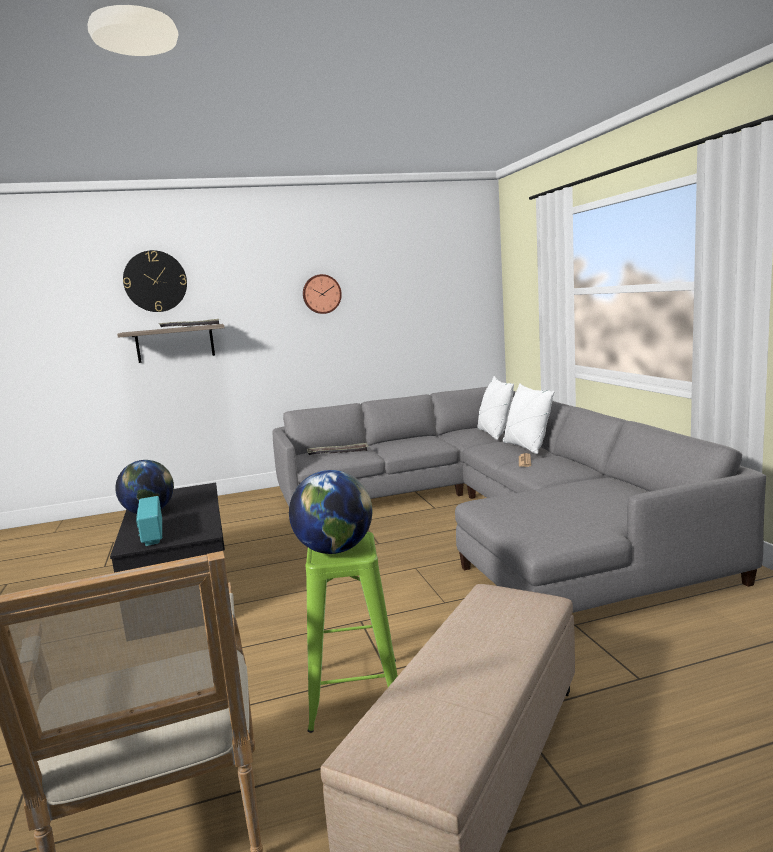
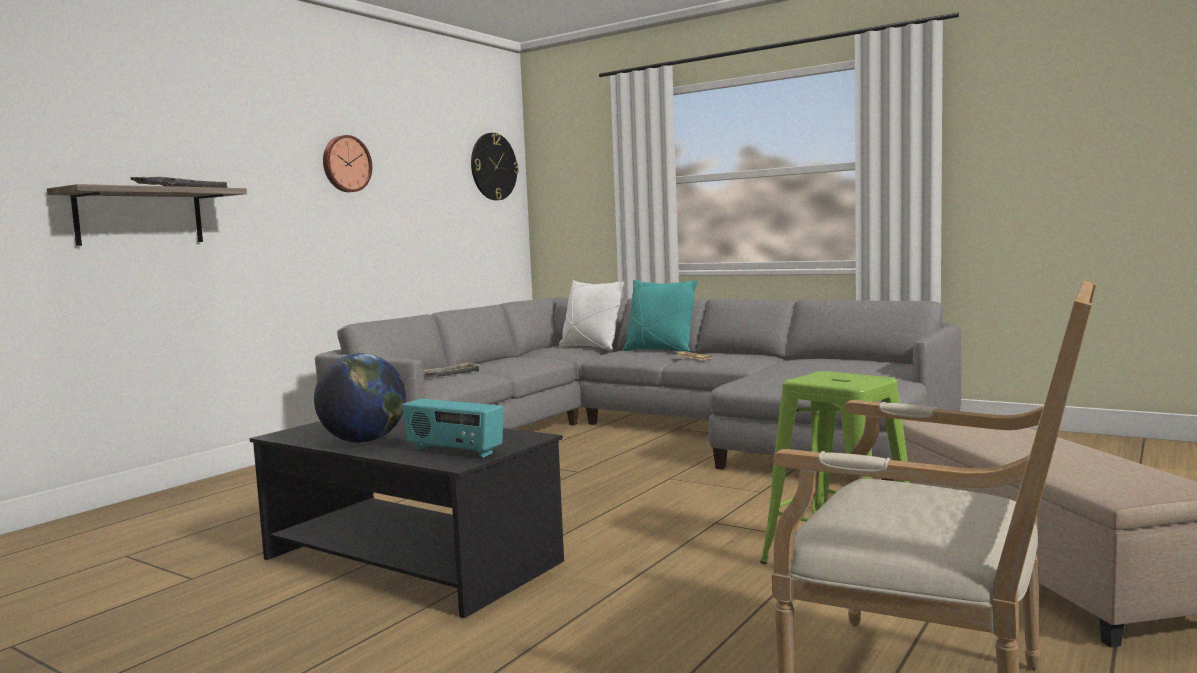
camera: 40 degrees left, 5 degrees down
(155, 281) = (111, 107): wall clock -> wall clock (493, 166)
(334, 550) = (842, 380): globe -> none
(526, 447) = (659, 351): white pillow -> turquoise pillow

